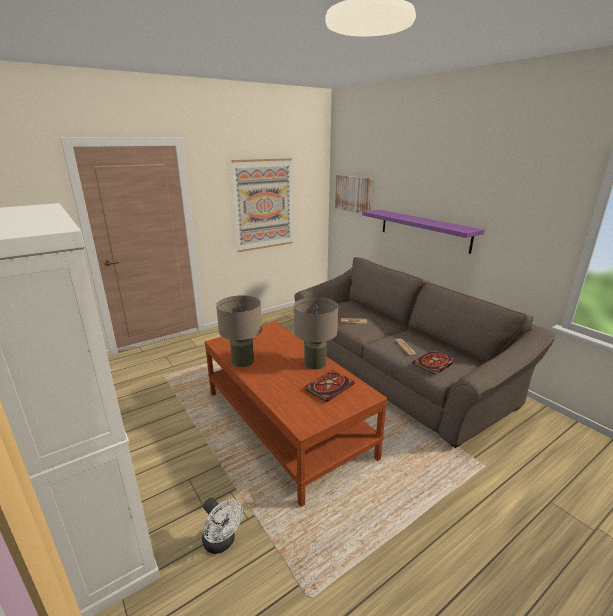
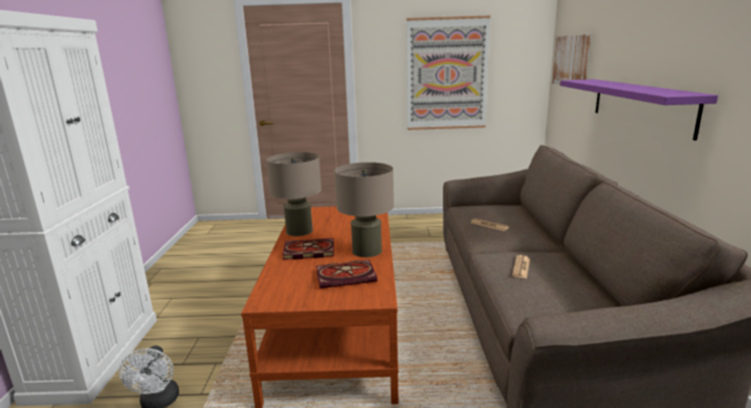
camera: 35 degrees right, 5 degrees down
(434, 364) = (537, 297): book -> book (307, 251)

